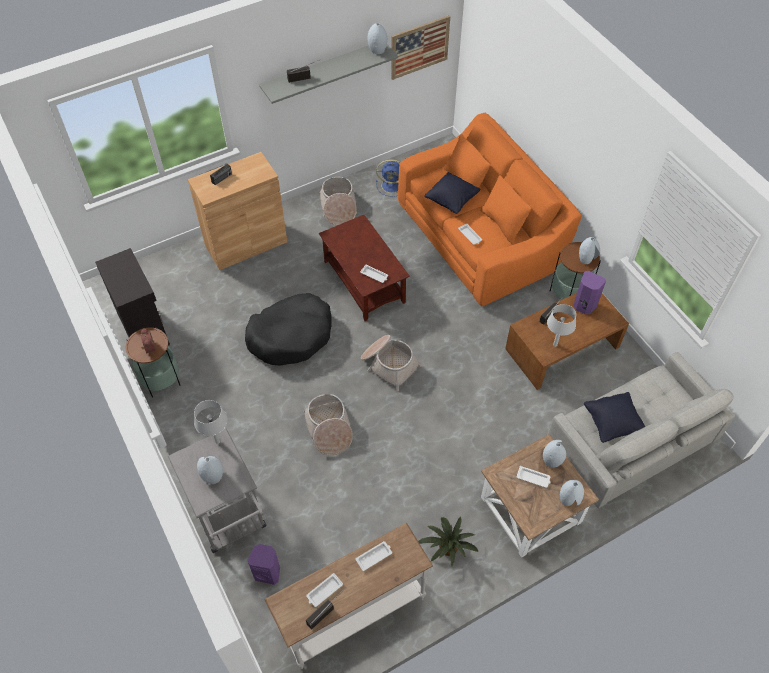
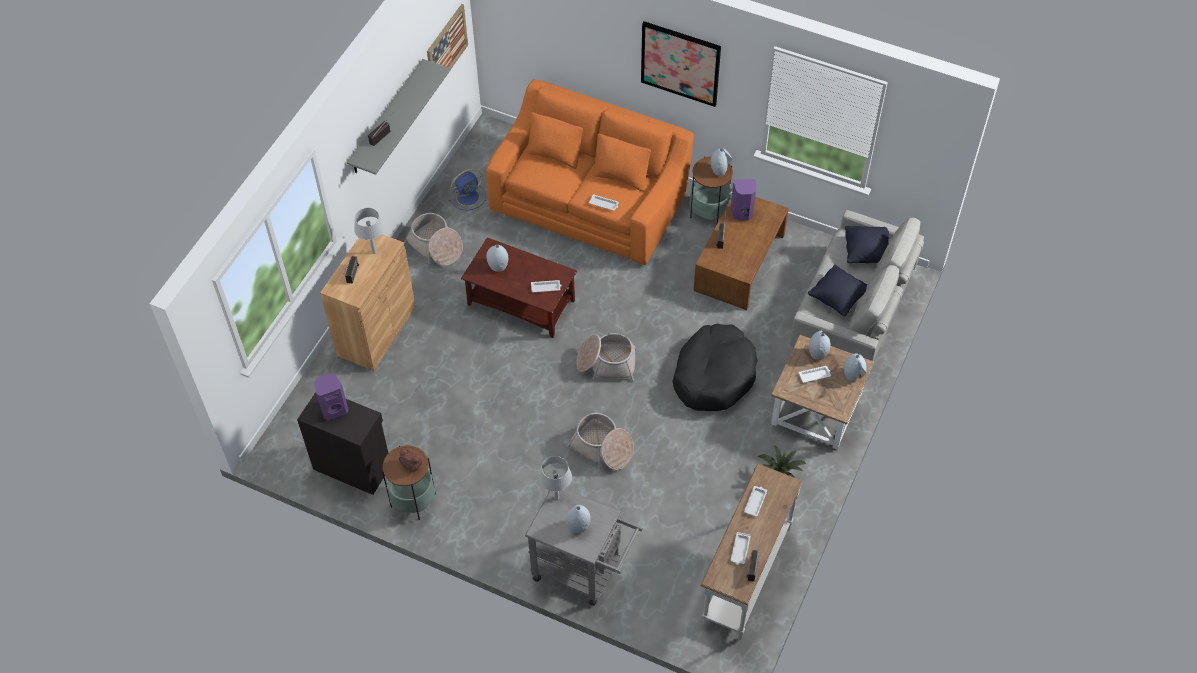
camera: 35 degrees left, 0 degrees up
(268, 572) = (652, 590): purple speaker -> purple speaker (334, 409)
(291, 335) = (497, 389): black dog bed -> black dog bed (714, 375)
(377, 50) = (426, 72): grey vase -> grey vase (498, 266)
(451, 200) = (561, 180): black pillow -> black pillow (866, 252)
(555, 345) = (745, 260): grey table lamp -> grey table lamp (374, 252)
(590, 139) = (680, 63): none -> picture

